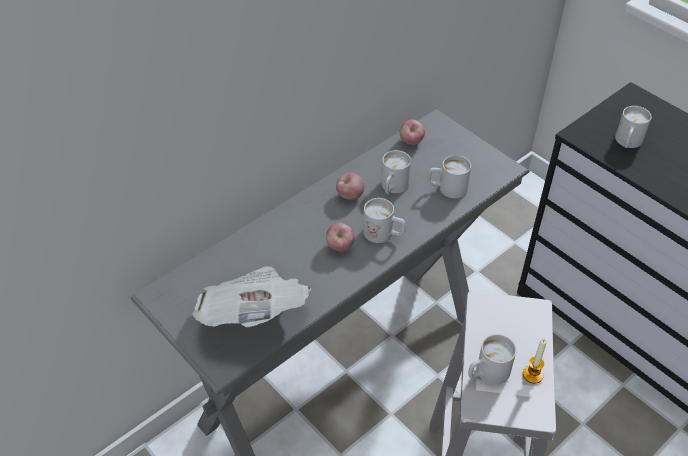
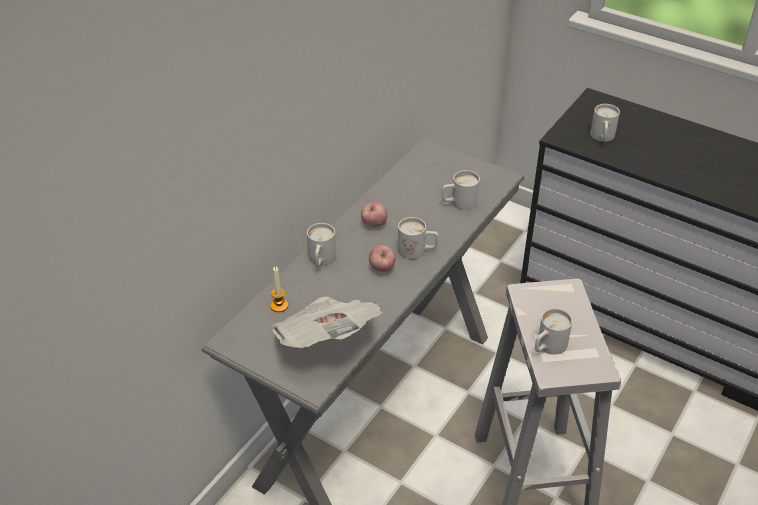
camera: 15 degrees left, 5 degrees down
(392, 188) = (410, 211): white mug -> white mug (321, 260)
(411, 142) = (412, 169): apple -> none
(533, 374) = (586, 340): candle -> candle (279, 306)

